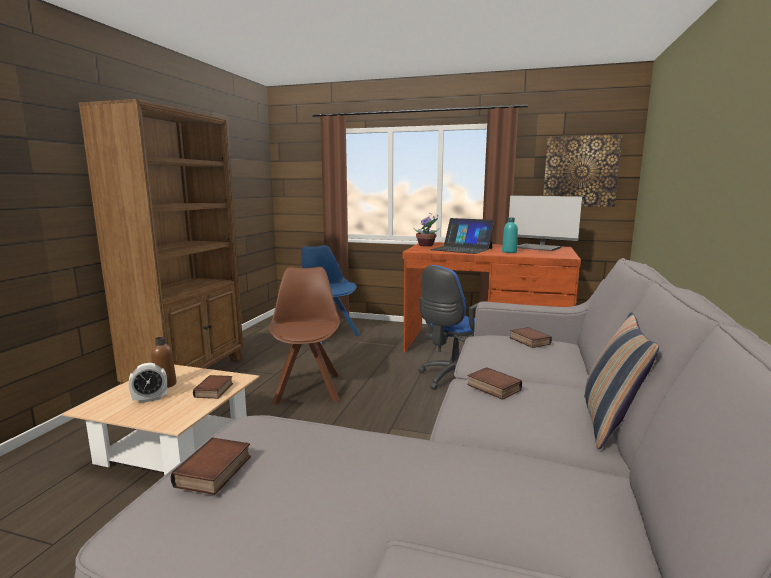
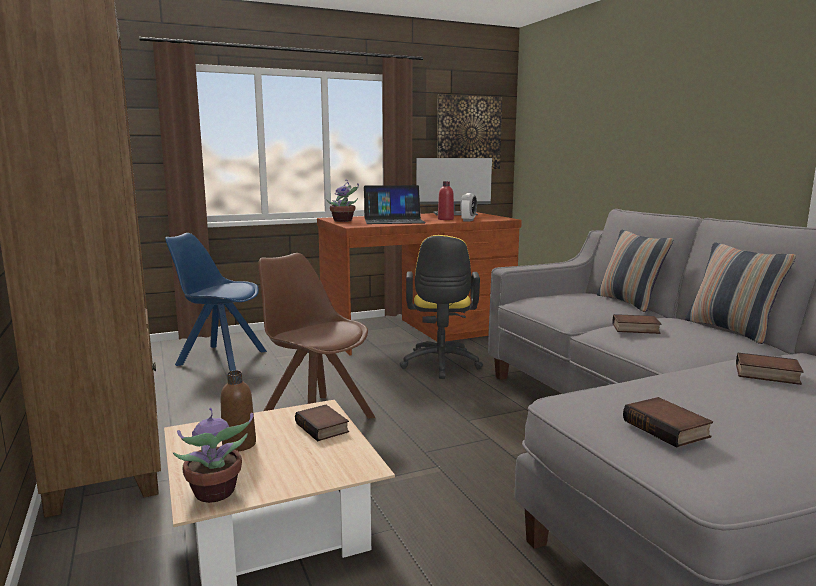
camera: 40 degrees left, 0 degrees up
(102, 406) = (215, 493): none -> potted plant
(150, 399) = (263, 462): alarm clock -> alarm clock (468, 220)
(451, 379) = (440, 365): blue office chair -> yellow office chair
(509, 252) = (445, 219): turquoise bottle -> red bottle
(528, 341) = (567, 295): book -> book (766, 374)
(581, 362) = (629, 302): none -> pillow

